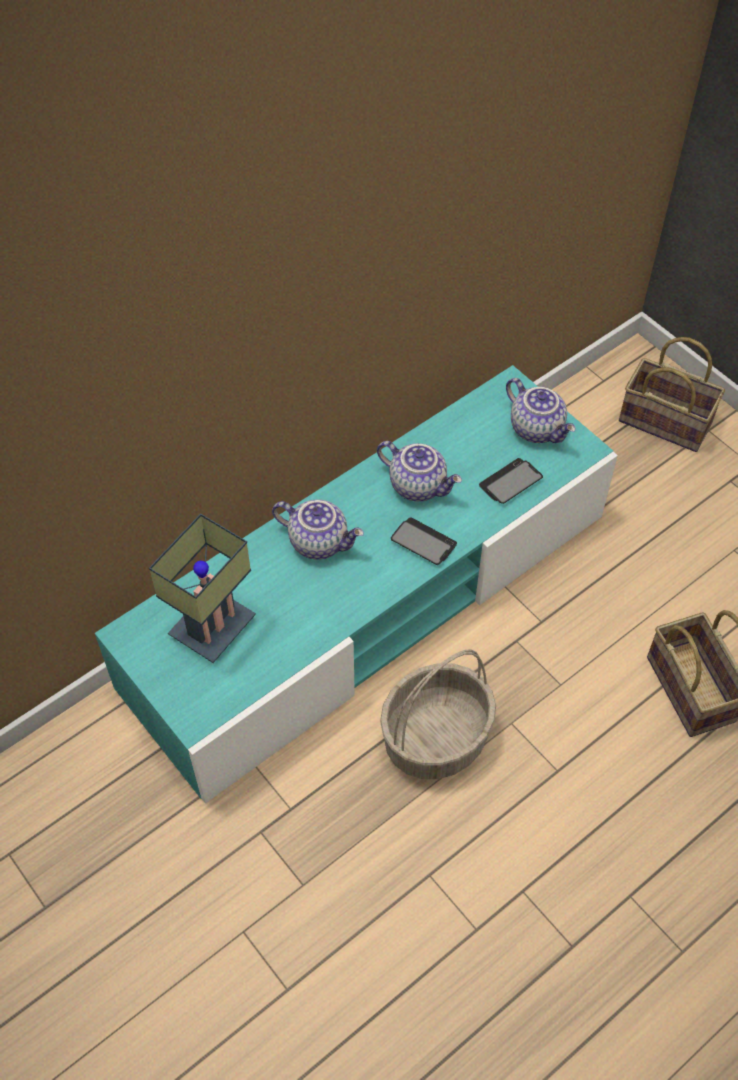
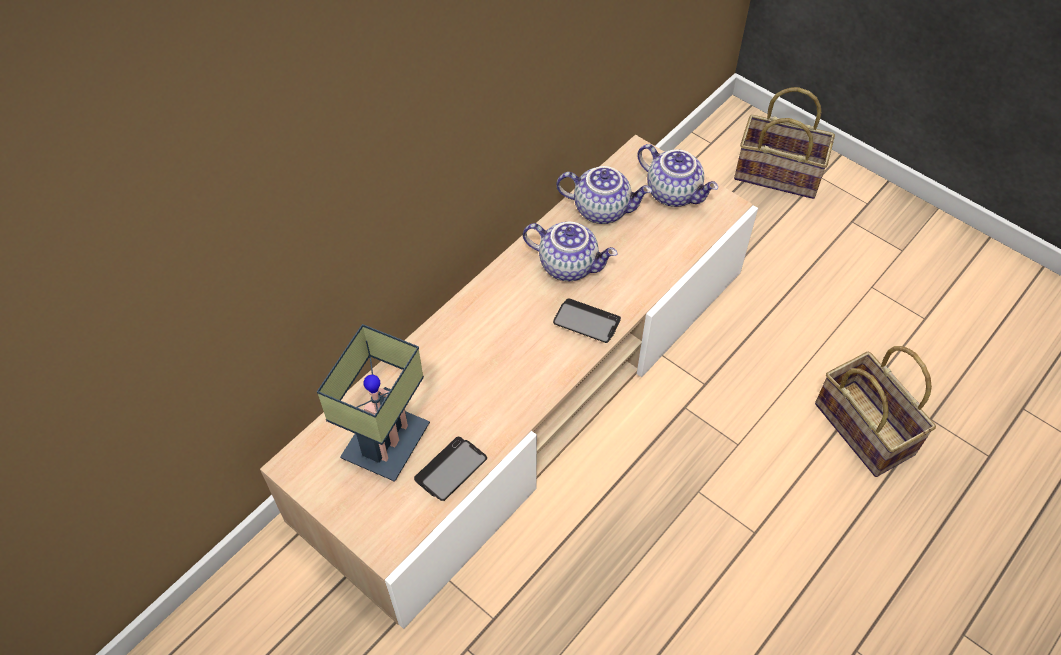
camera: 10 degrees left, 0 degrees up
(319, 541) = (480, 336): teapot -> teapot (602, 209)
(369, 602) = (530, 391): turquoise tv stand -> beige tv stand
(435, 739) = (626, 521): basket -> none
(510, 482) = (660, 249): phone -> phone (450, 469)

